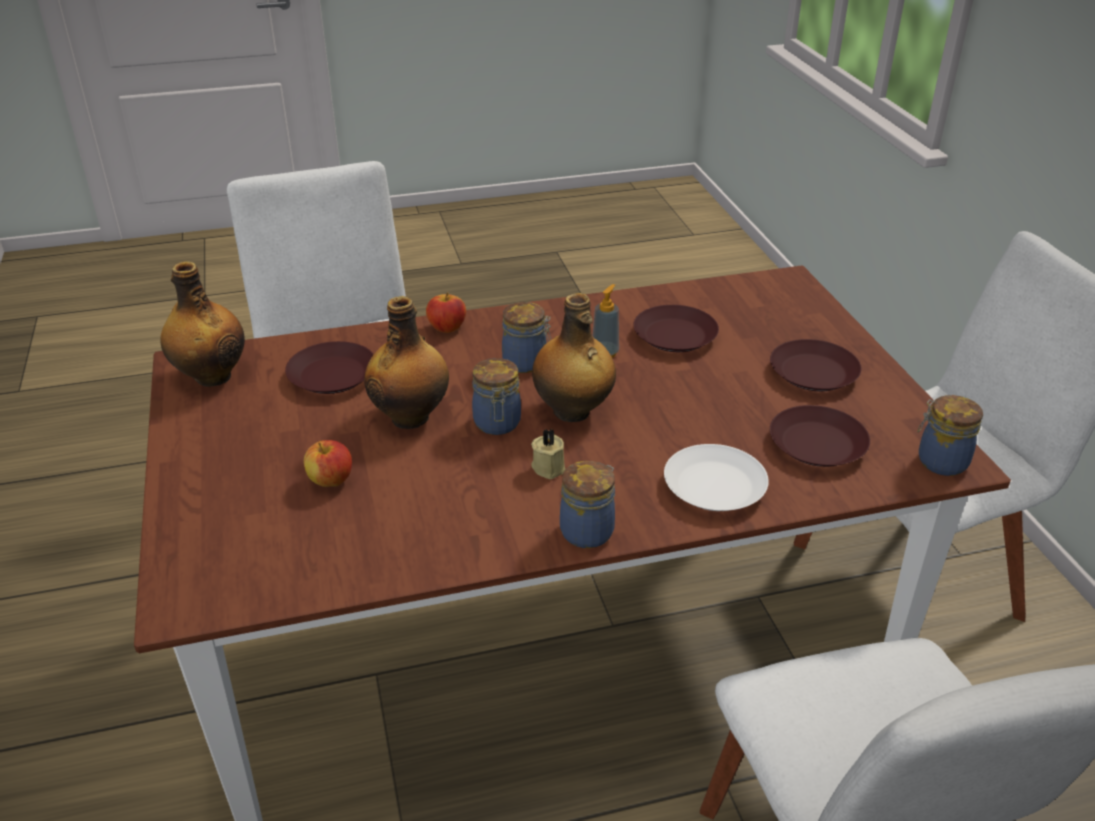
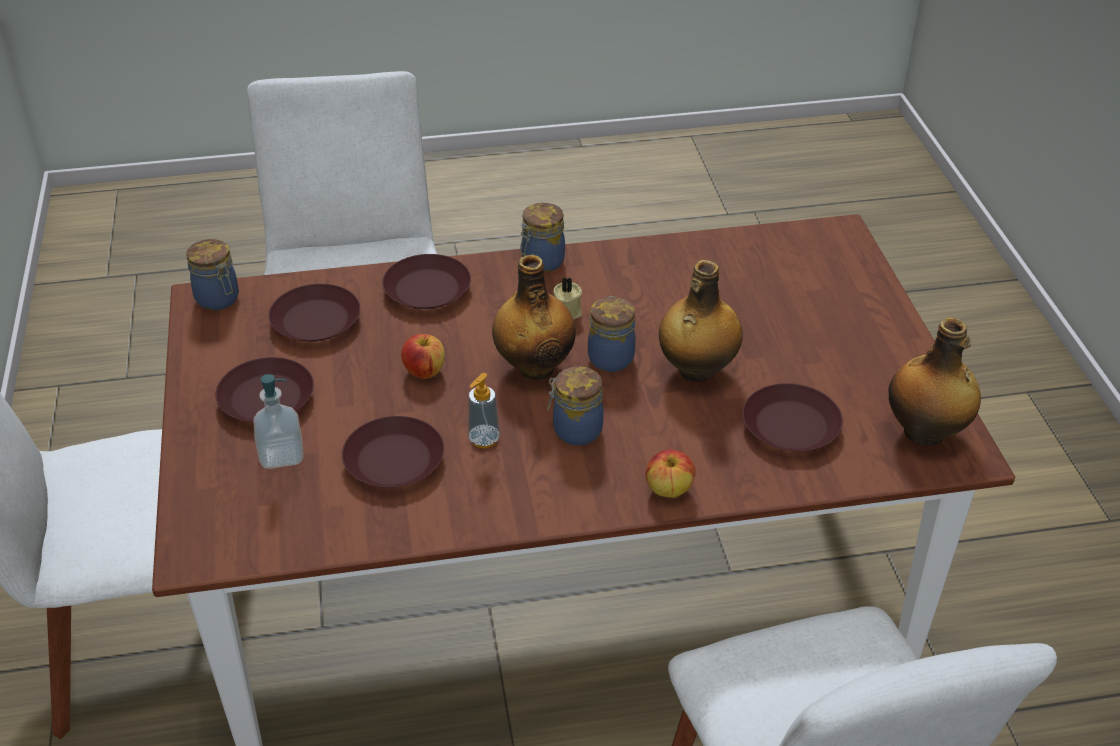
camera: 175 degrees left, 5 degrees up
(330, 481) = (758, 312): apple -> apple (424, 371)
(715, 486) = (426, 290): white plate -> brown plate
(769, 335) = (281, 455): none -> soap dispenser

